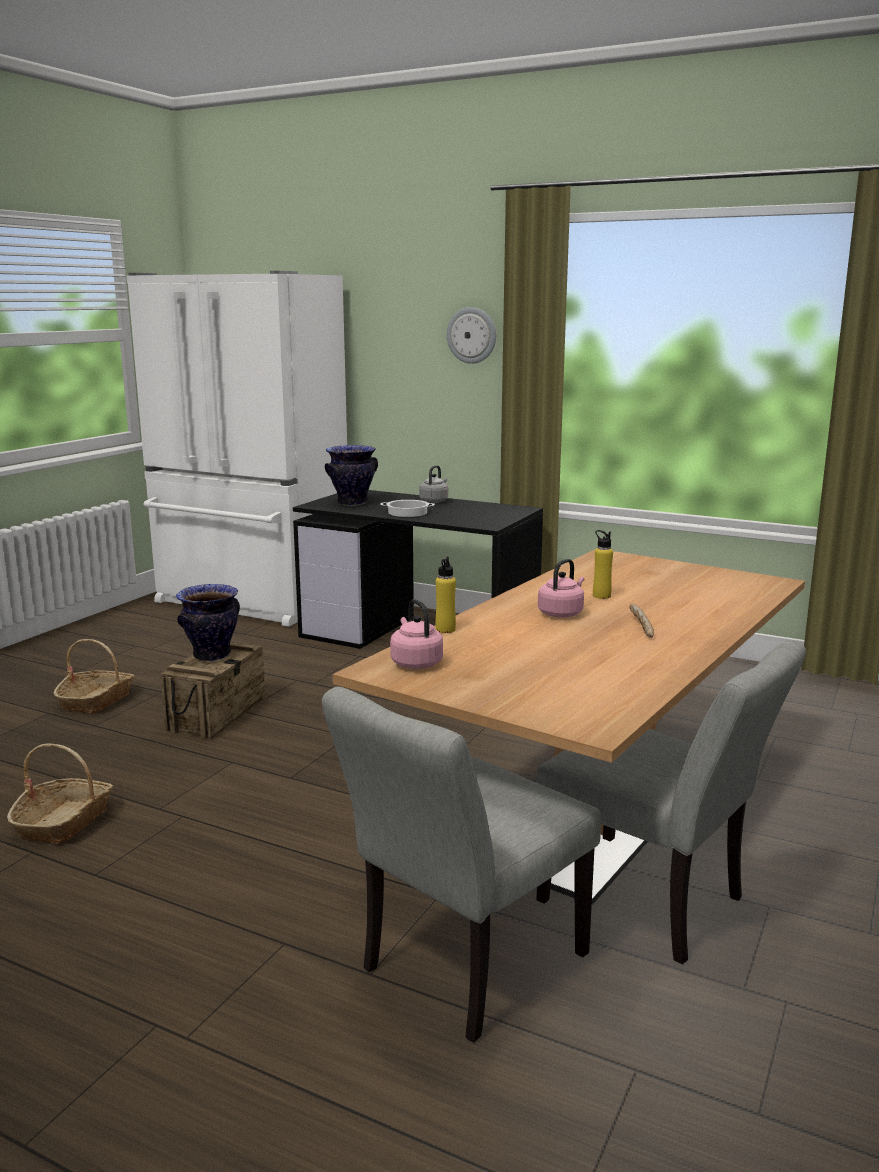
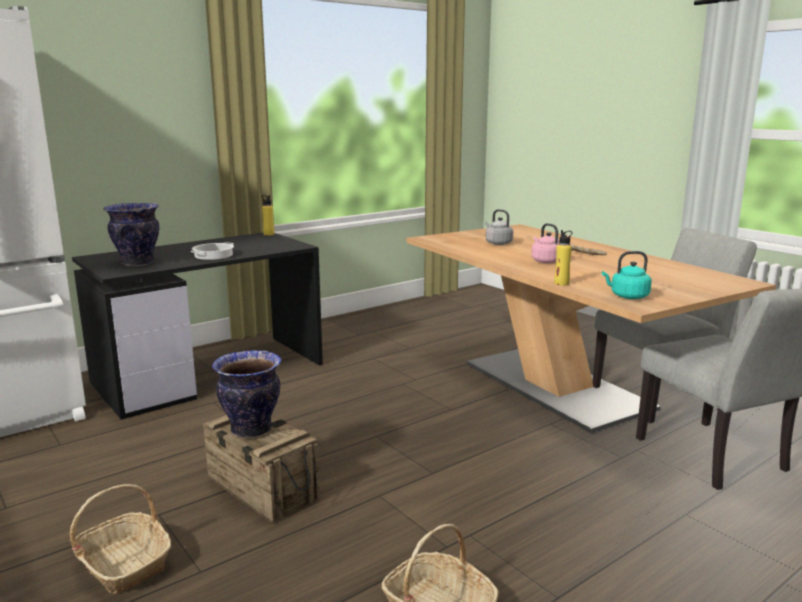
camera: 65 degrees left, 0 degrees up
(415, 662) = (627, 296): pink kettle -> turquoise kettle
(434, 501) = (188, 246): grey kettle -> grey kettle (497, 243)
(472, 335) = (167, 89): wall clock -> none
(601, 596) = (516, 251): yellow bottle -> yellow bottle (268, 234)

